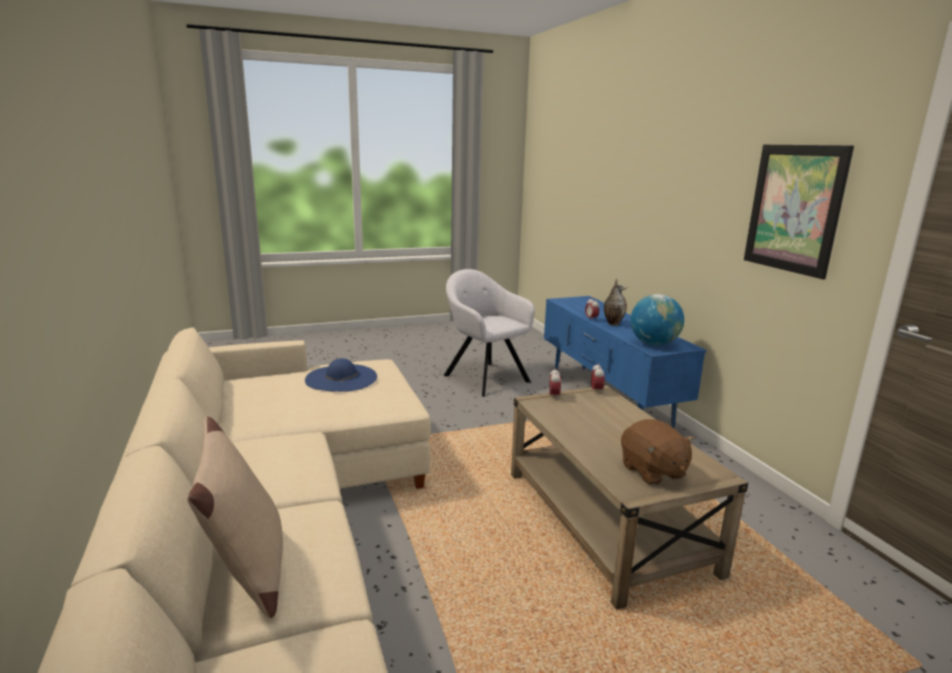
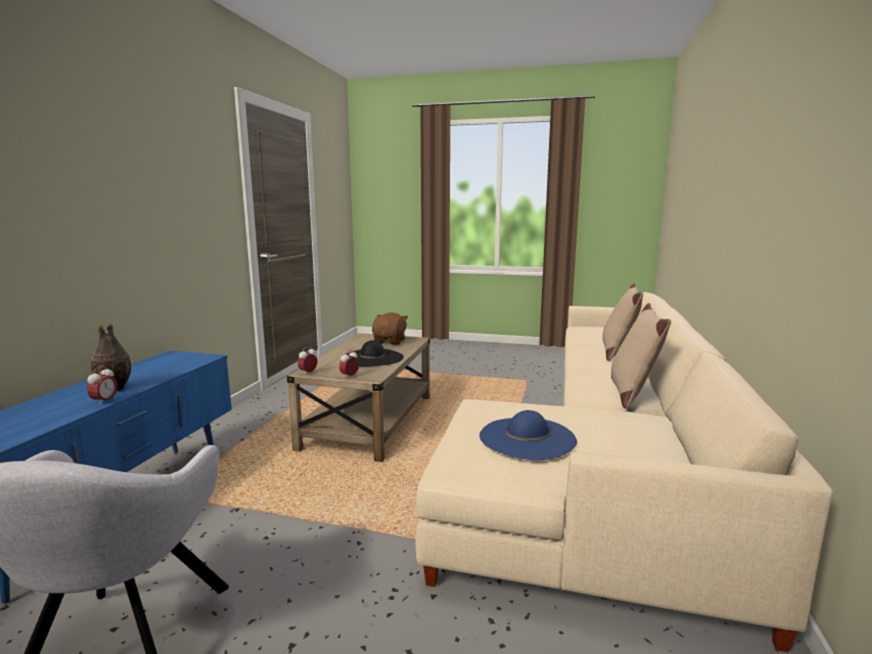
camera: 145 degrees left, 5 degrees down
(248, 452) = (632, 393): none -> beige pillow
(594, 428) = (372, 358): none -> black hat
(654, 344) = (183, 361): globe -> none
(794, 209) = (194, 197): picture -> none

